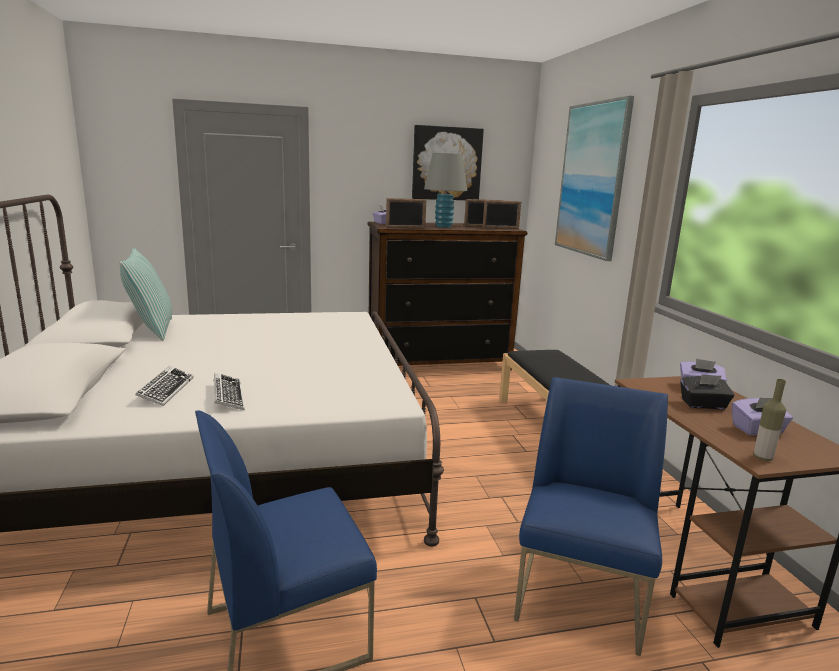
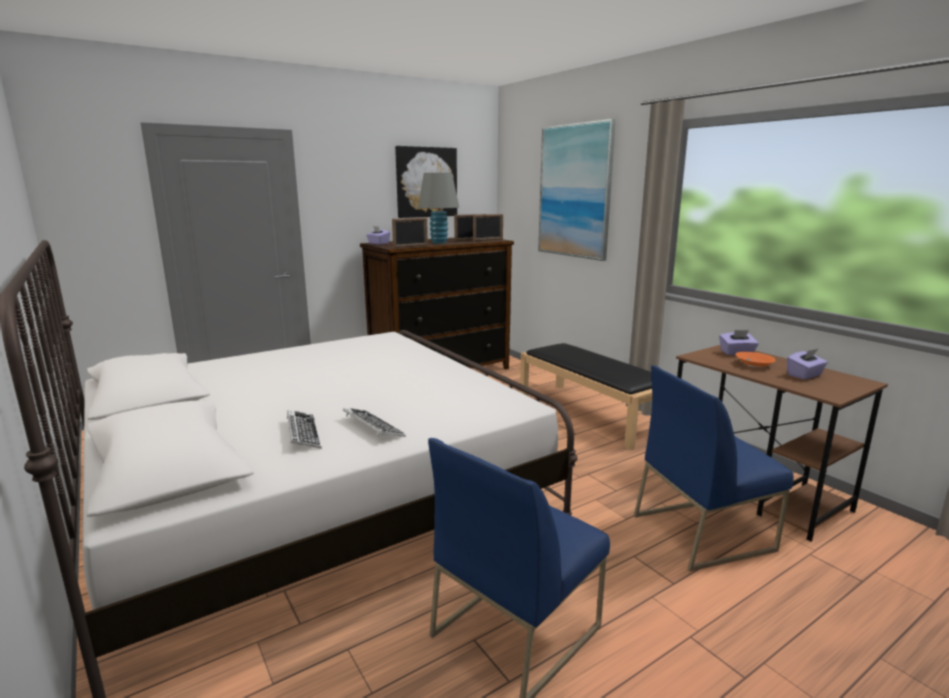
camera: 20 degrees left, 0 degrees up
(151, 330) = (200, 380): pillow -> none
(581, 594) = (702, 532): blue chair -> blue chair turned 105 degrees counterclockwise
(703, 405) = (754, 364): black tissue box -> orange bowl
(762, 457) = (829, 393): bottle -> none

